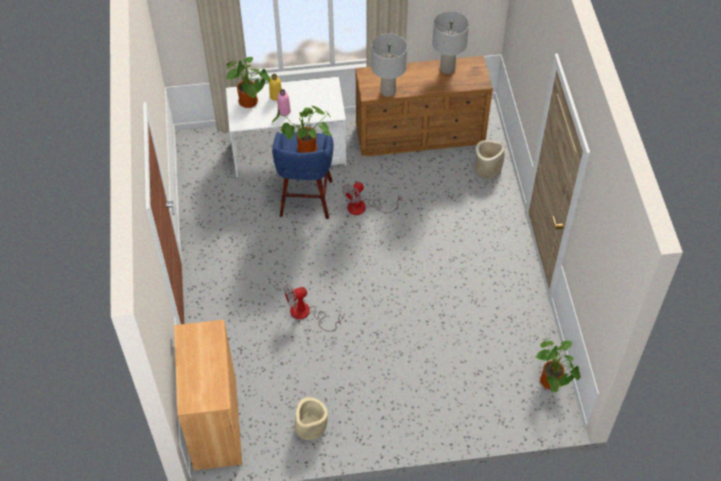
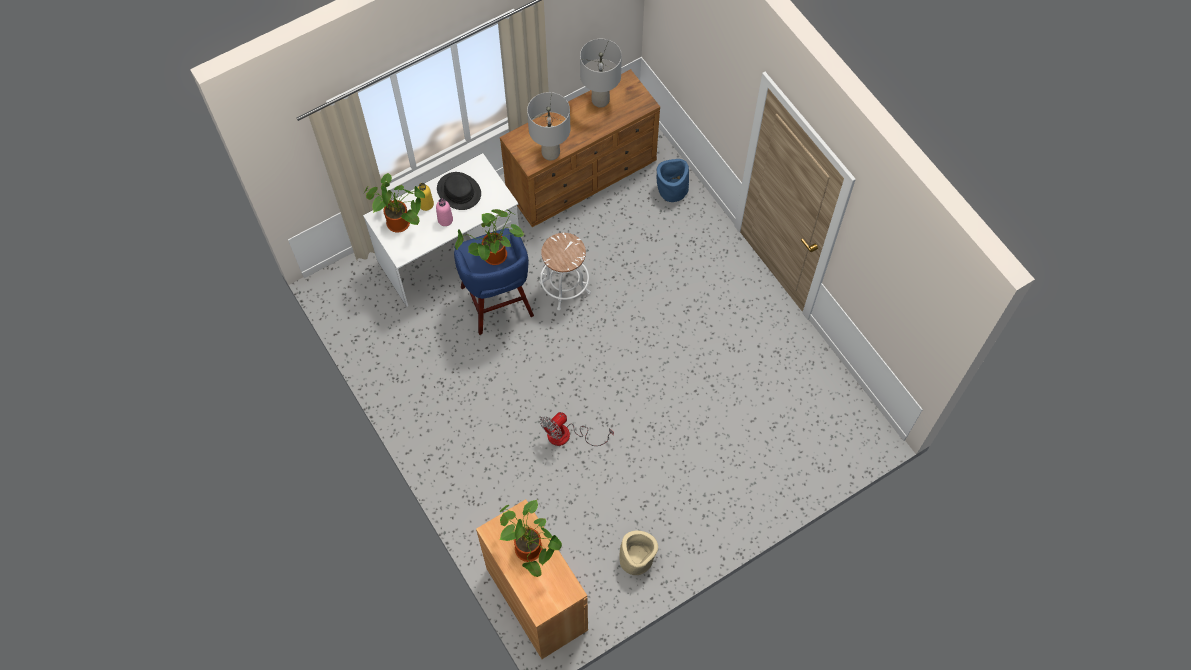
camera: 25 degrees left, 10 degrees up
(305, 96) = (459, 191): none -> black hat
(364, 207) = (565, 287): fan -> white stool
(487, 169) = (672, 189): beige planter -> blue planter
(552, 383) = (850, 405): potted plant -> potted plant (531, 550)

